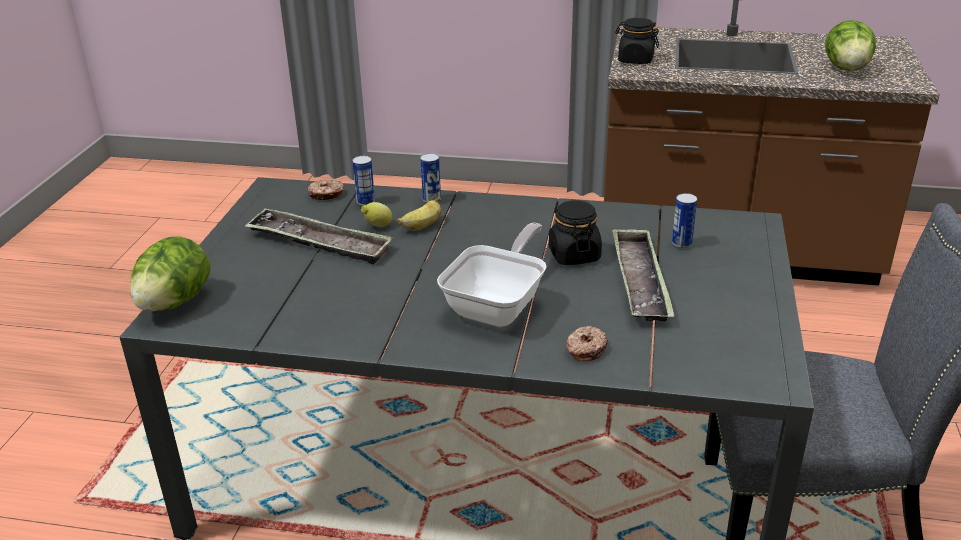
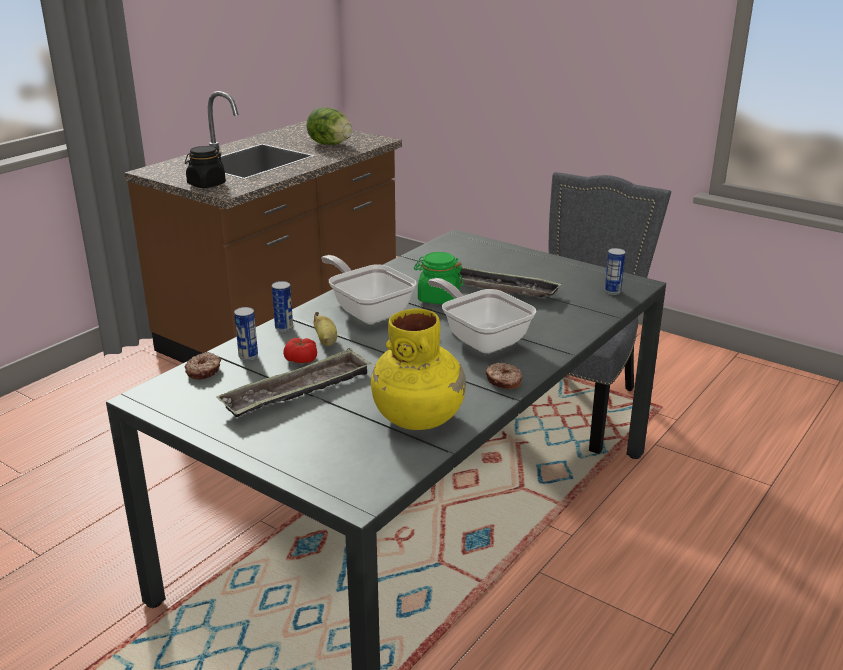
camera: 65 degrees left, 5 degrees down
(175, 302) = (328, 485): lettuce -> none
(307, 314) = (419, 417): none -> yellow vase
(377, 226) = (301, 359): lemon -> tomato
(505, 227) = (368, 311): none -> frying pan
(574, 255) = (438, 298): black jar -> green jar
(585, 349) = (562, 324): donut -> donut (503, 381)
(681, 244) = (461, 264): can -> can (612, 291)

